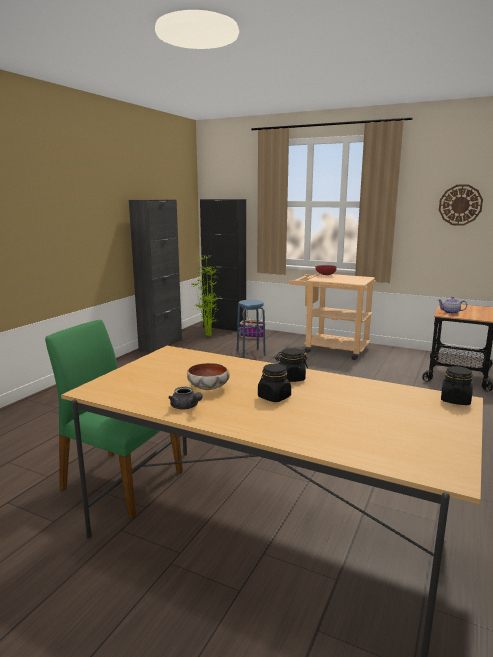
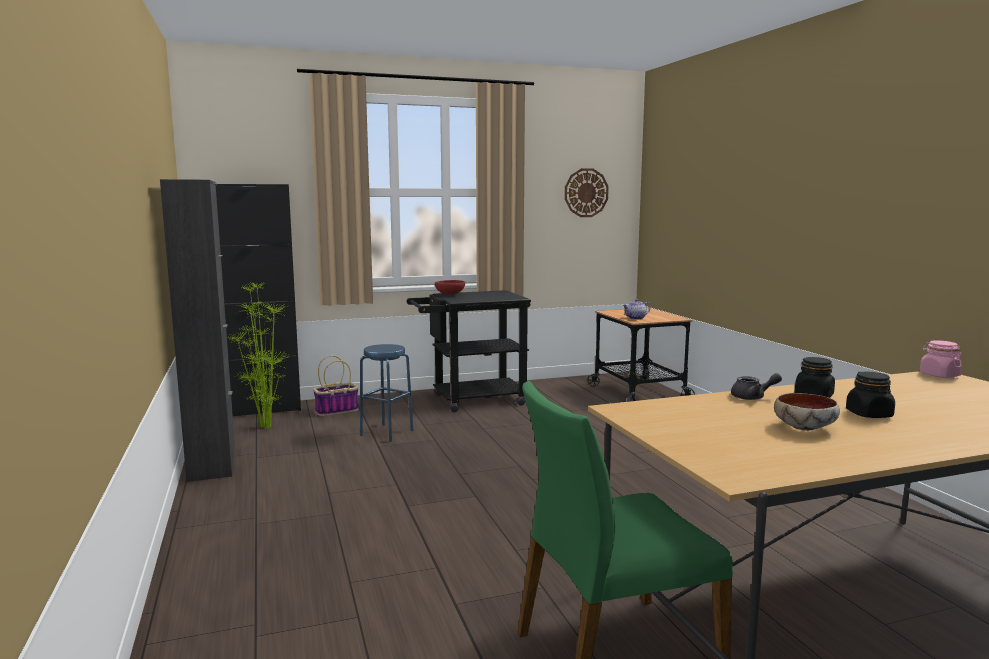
camera: 45 degrees left, 5 degrees down
(186, 407) = (865, 449): grey teapot -> grey teapot (753, 397)
(330, 349) = (470, 400): beige cart -> black cart
(455, 400) = (939, 375): black jar -> pink jar

